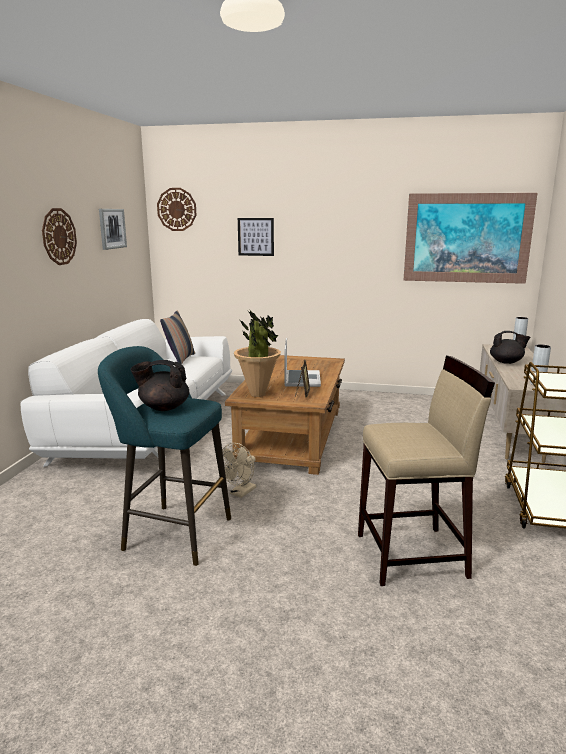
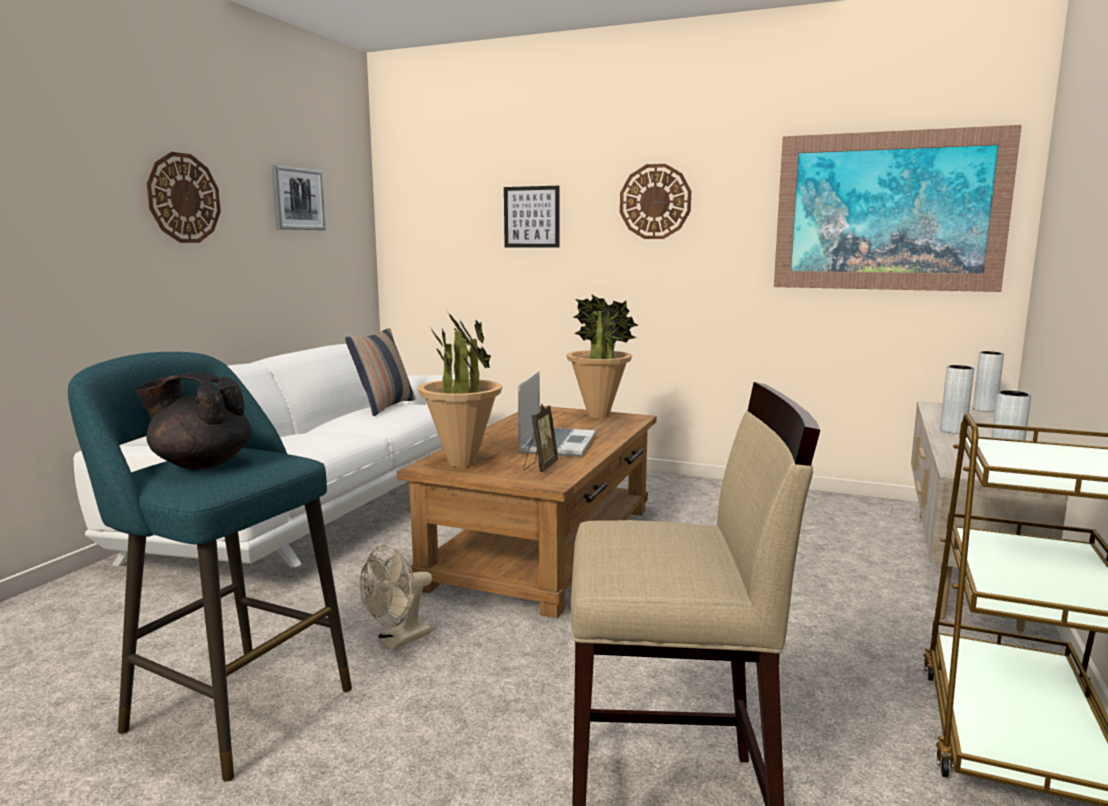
camera: 10 degrees right, 5 degrees down
(177, 209) = (415, 177): wall clock -> wall clock (655, 202)
(312, 360) = (599, 415): none -> potted plant
(506, 362) = (953, 431): black teapot -> grey vase

